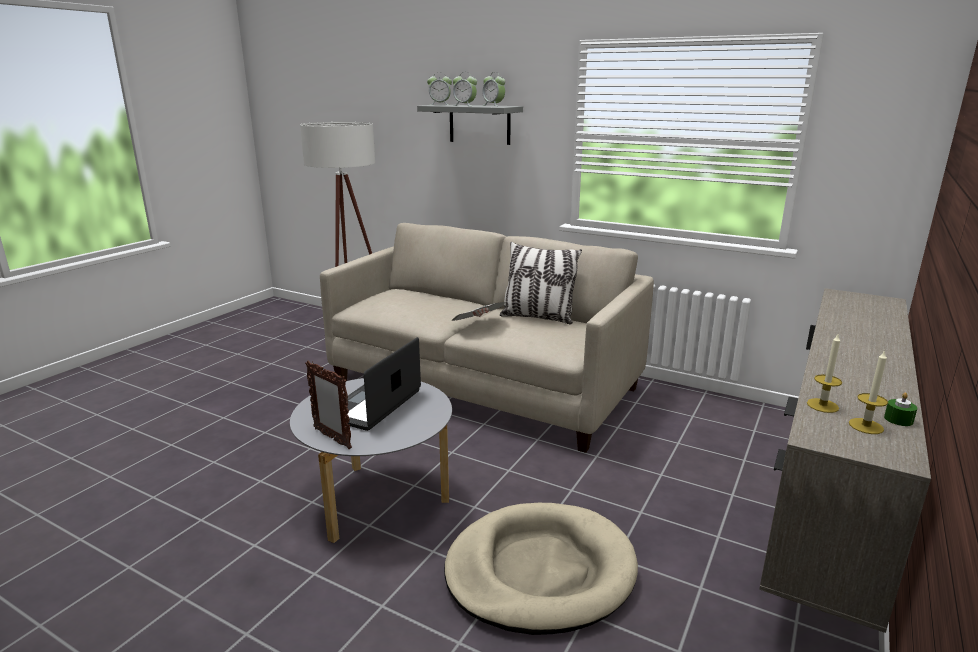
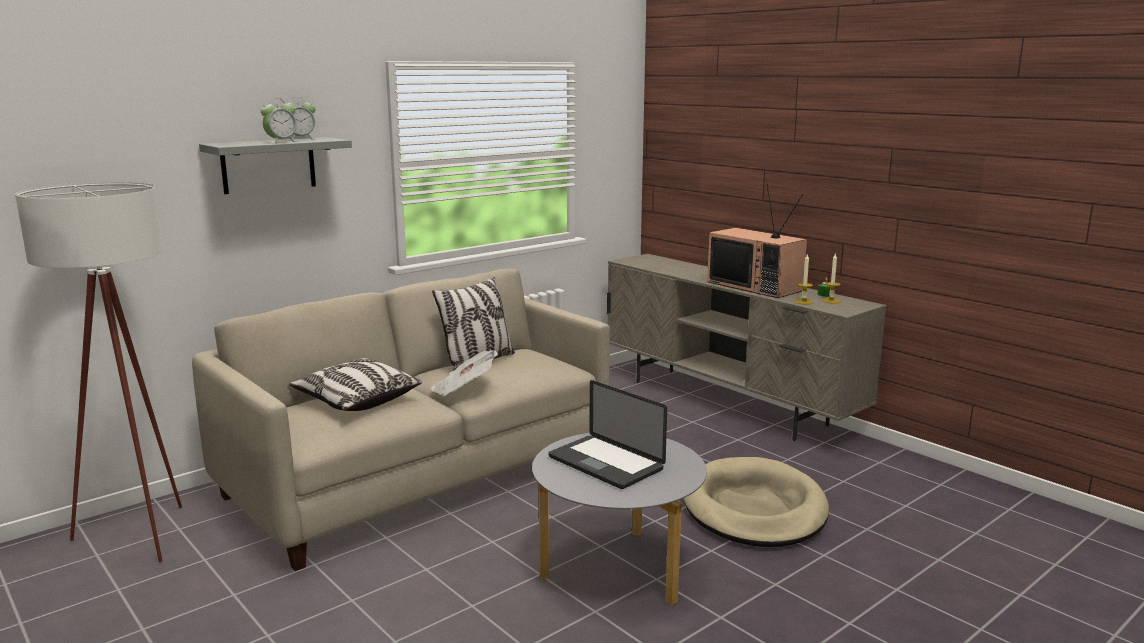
camera: 70 degrees left, 5 degrees down
(332, 438) = (668, 487): picture frame -> none
(423, 301) = (356, 401): none -> pillow
(440, 104) = (226, 143): alarm clock -> none
(854, 369) = (756, 286): none -> television

